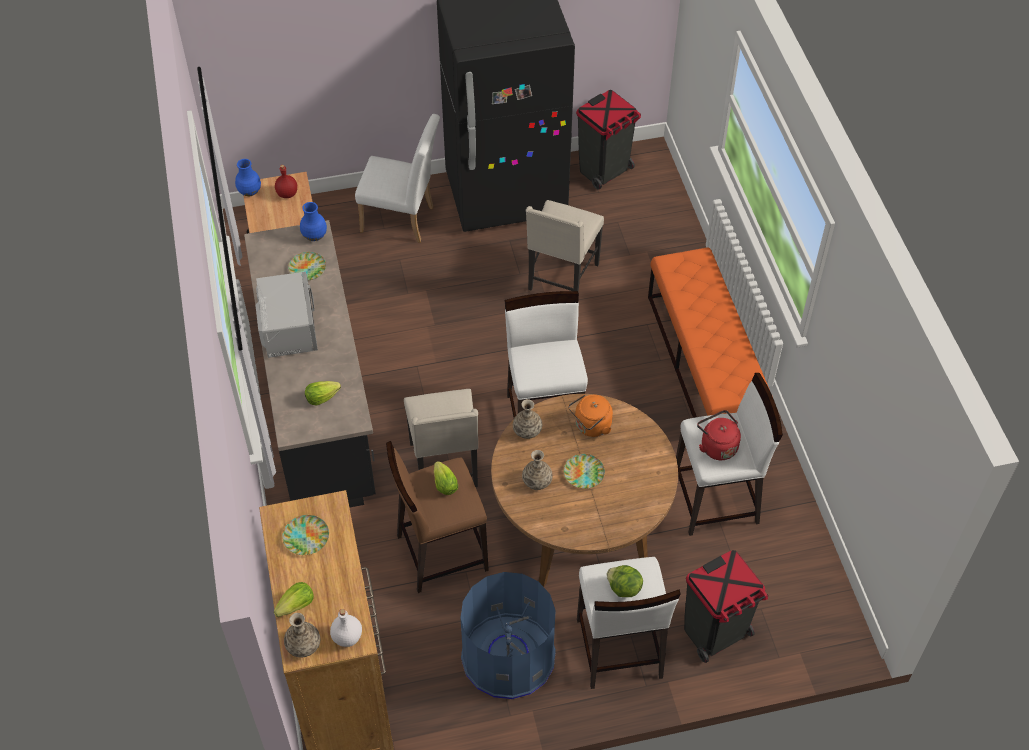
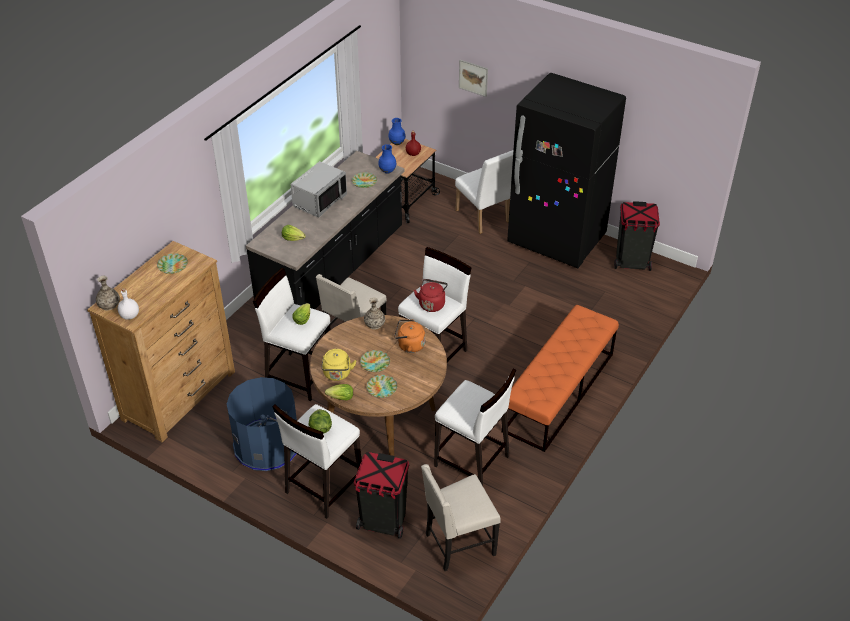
camera: 45 degrees right, 10 degrees down
(296, 606) = (129, 288): lettuce -> lettuce (341, 398)
(318, 54) = (473, 78): none -> picture
(441, 552) = (299, 376): brown stool -> white stool
(537, 481) = (347, 349): vase -> none
(561, 278) = (534, 297): beige chair -> beige chair (458, 544)
(565, 517) = (337, 374): none -> yellow kettle
(625, 494) = (382, 388): none -> plate
(717, 446) = (464, 403): red kettle -> red kettle (432, 304)

